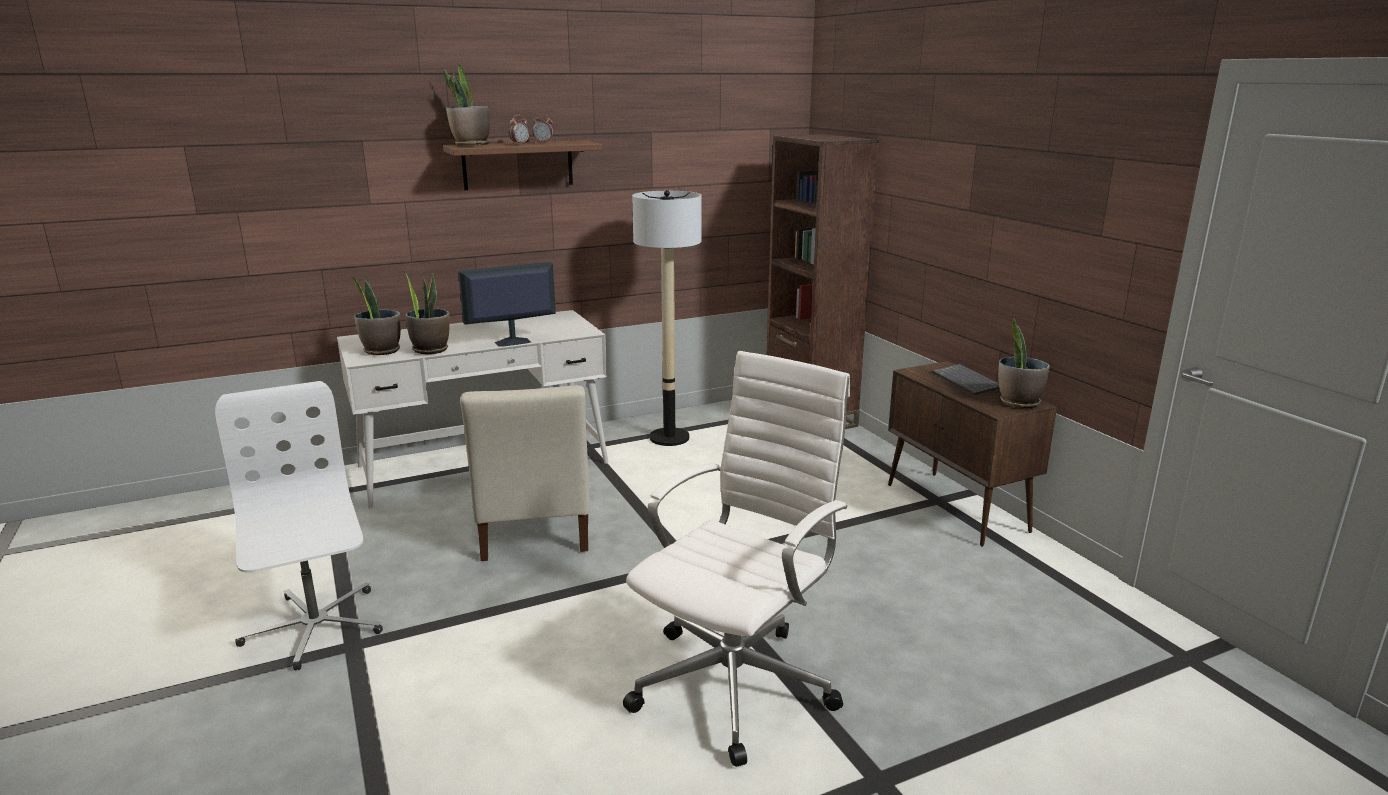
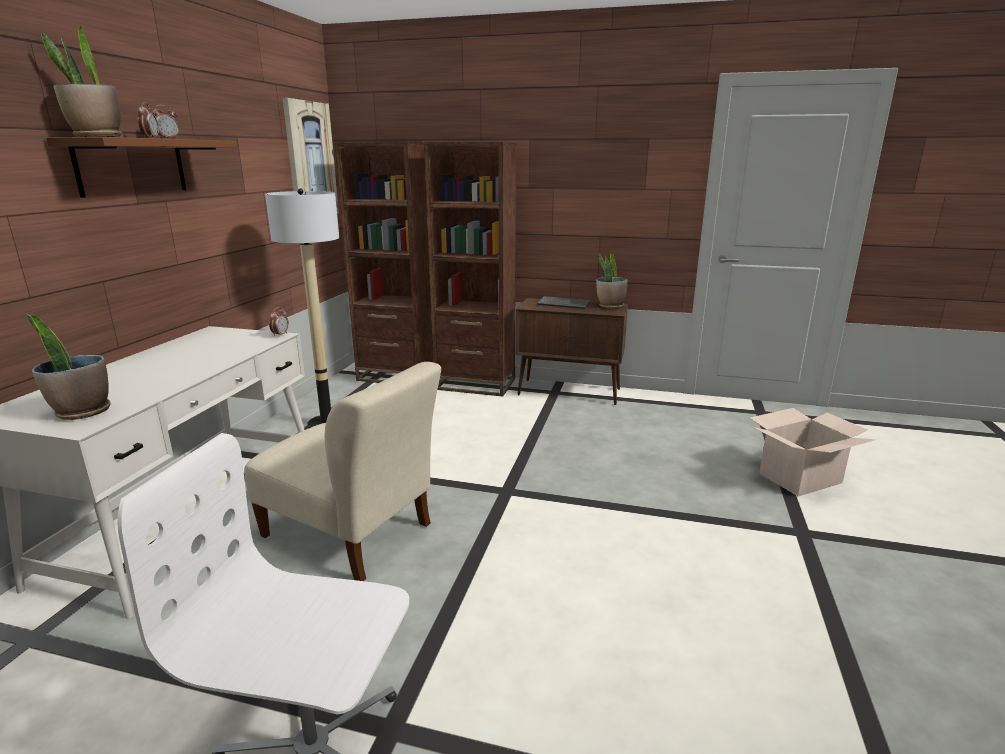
camera: 50 degrees left, 0 degrees up
(430, 350) = (149, 392): potted plant -> none
(512, 342) = (227, 361): monitor -> none
(590, 331) = (280, 335): none -> alarm clock
(737, 682) = (669, 535): white office chair -> none
(761, 152) = (310, 160): none -> picture
(867, 455) = (475, 384): none -> brown bookcase
(1028, 746) = (800, 478): none -> cardboard box

